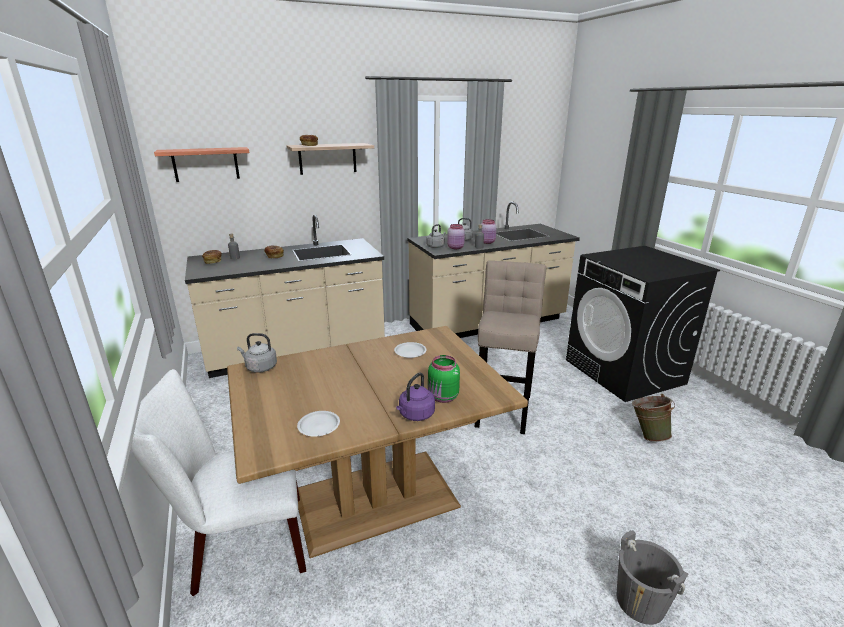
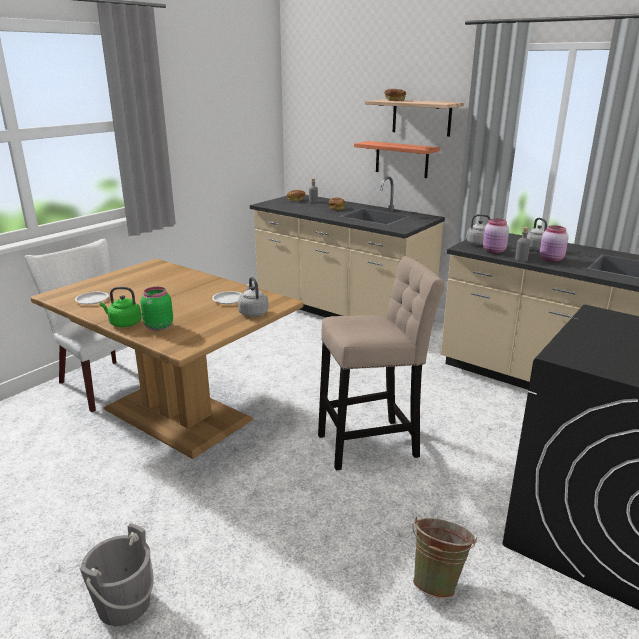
camera: 60 degrees right, 0 degrees up
(205, 164) = (320, 112): shelf -> shelf (401, 159)
(260, 367) = (159, 265): grey kettle -> grey kettle (253, 312)
(415, 415) = (124, 323): purple kettle -> green kettle

